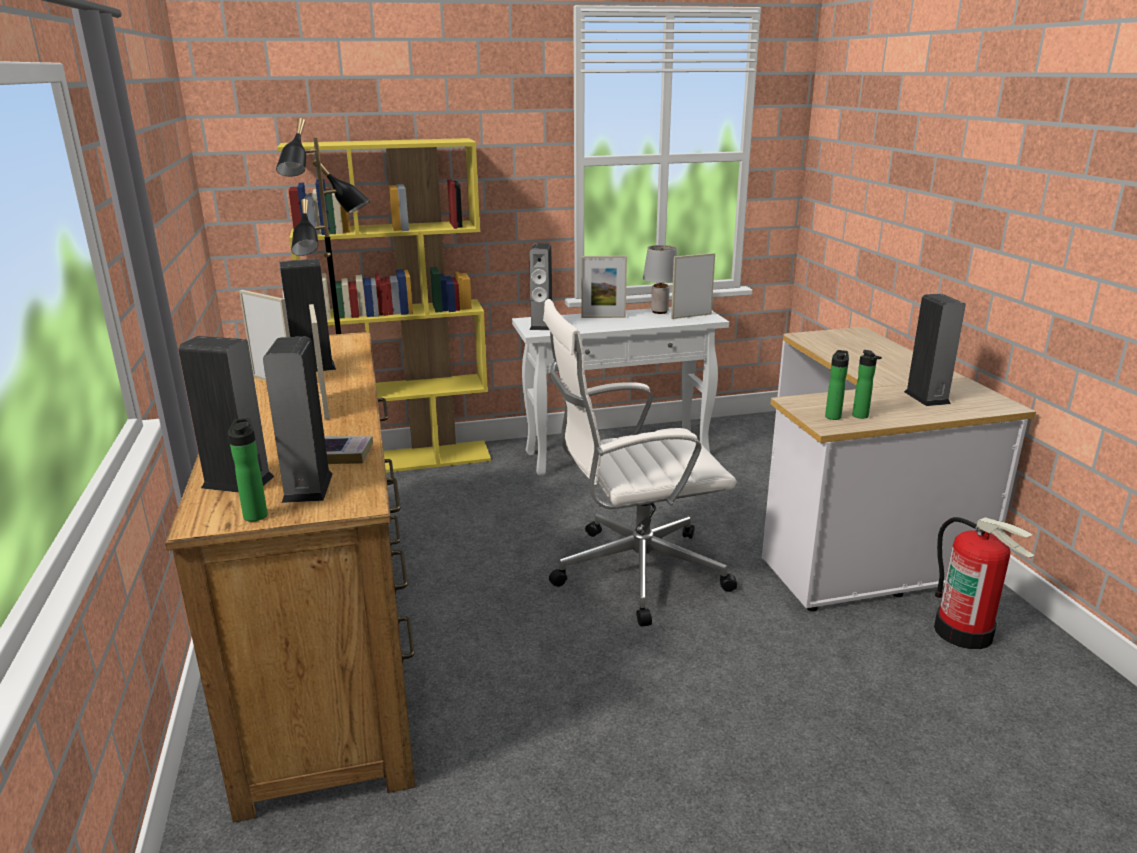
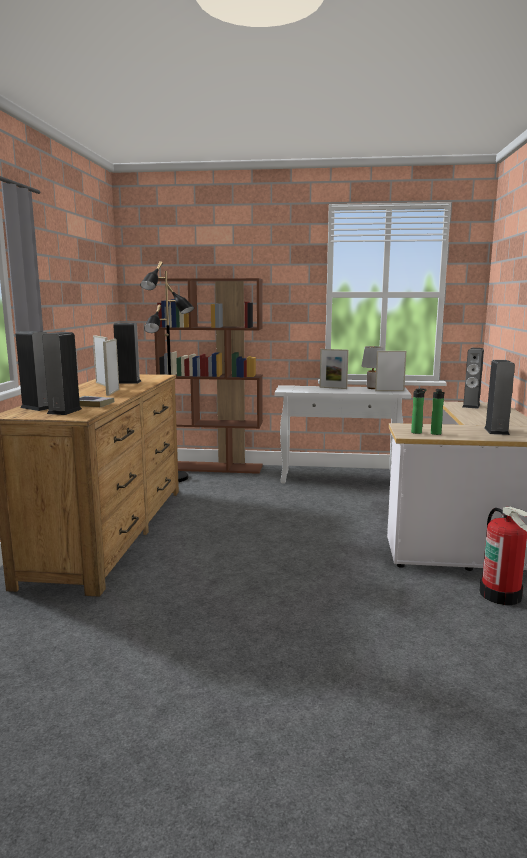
camera: 20 degrees right, 10 degrees down
(255, 514) = (30, 415): bottle -> none
(407, 460) = (212, 467): yellow bookcase -> brown bookcase
(541, 325) = (291, 388): speaker -> speaker (471, 406)
(634, 572) = (300, 532): white office chair -> none

